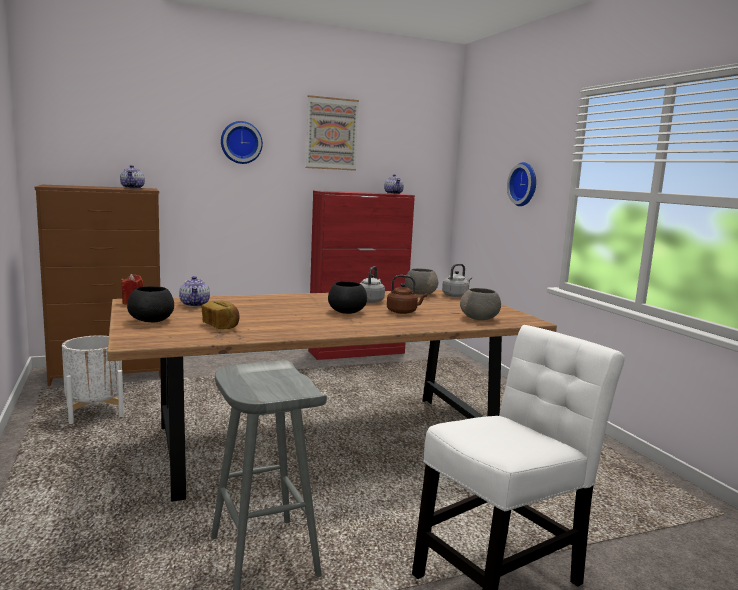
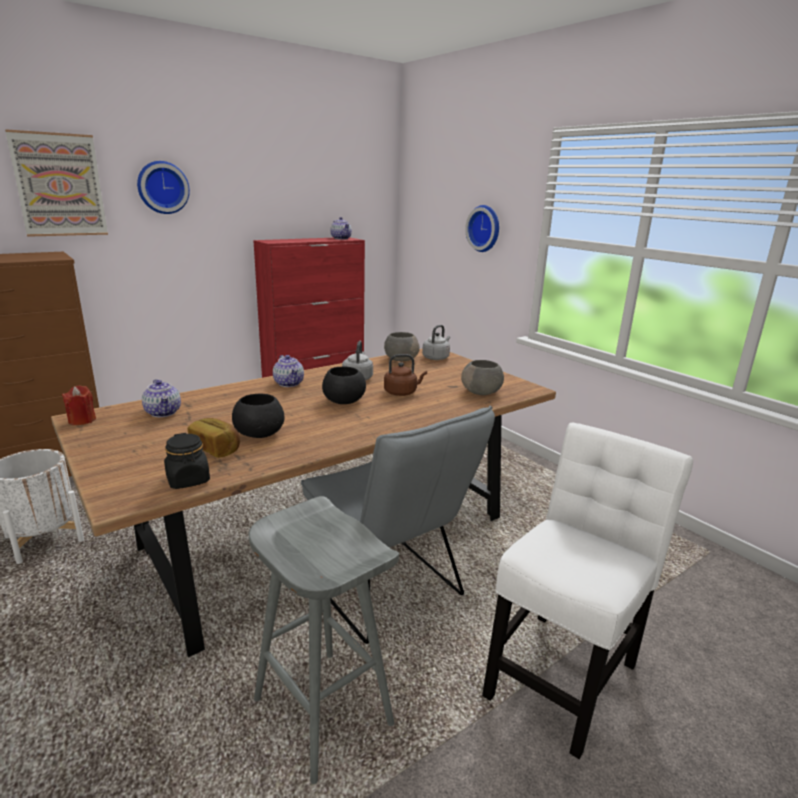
camera: 15 degrees left, 10 degrees up
(133, 188) = (34, 255): teapot -> teapot (289, 383)
(152, 320) = (124, 452): black bowl -> black bowl (259, 433)
(189, 338) = (188, 480): none -> black jar
(331, 134) = (267, 172): picture -> picture (59, 185)
(360, 487) = (386, 588): none -> grey chair

